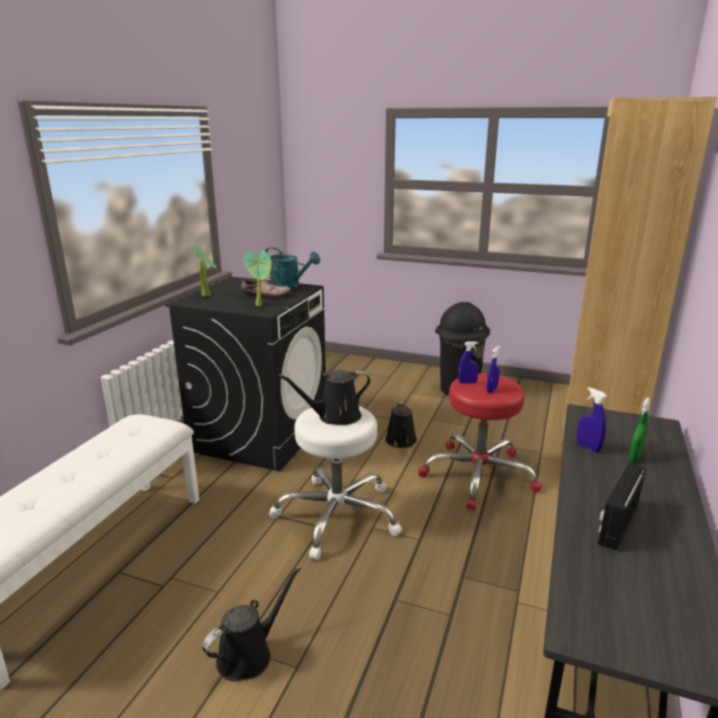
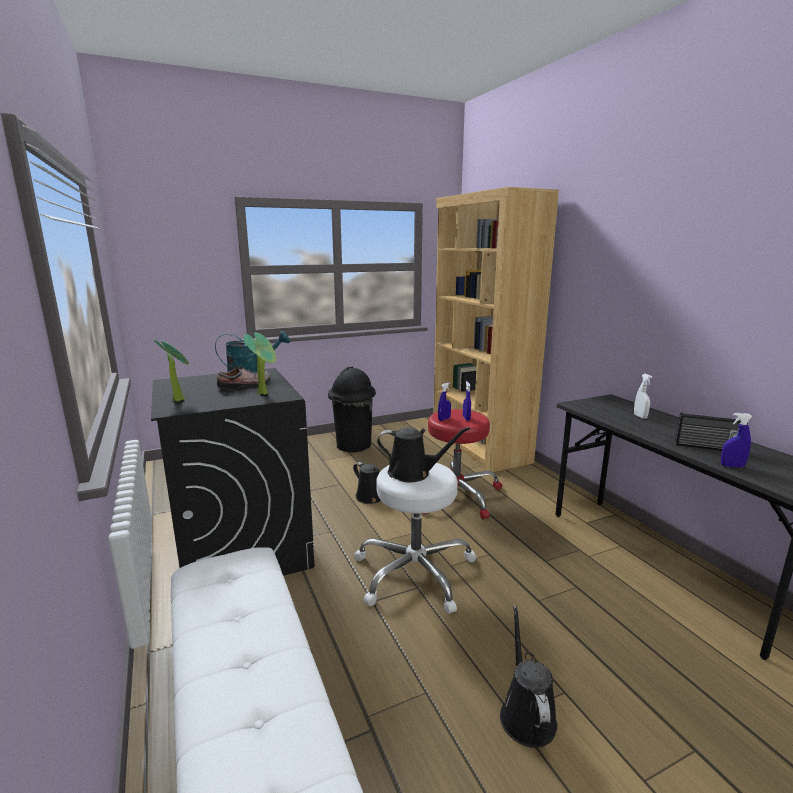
camera: 45 degrees left, 5 degrees down
(335, 416) = (413, 473): black watering can -> black watering can turned 105 degrees counterclockwise
(588, 447) = (616, 420): blue spray bottle -> blue spray bottle (732, 466)
(616, 523) = (707, 447): radio -> radio turned 60 degrees counterclockwise
(634, 457) = (640, 416): green spray bottle -> white spray bottle

